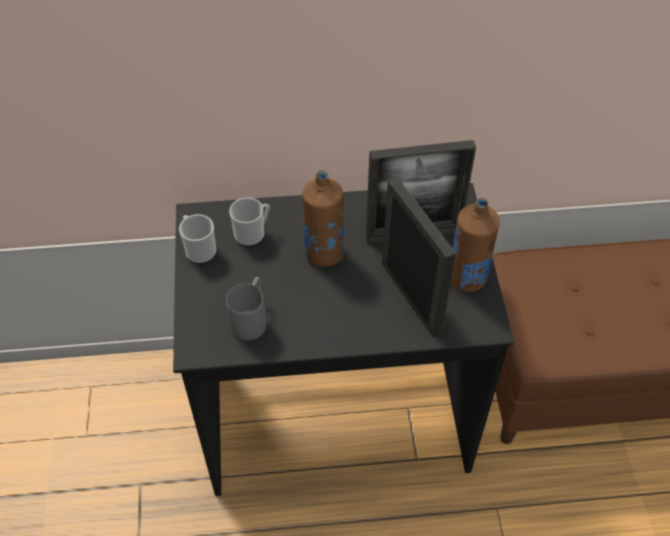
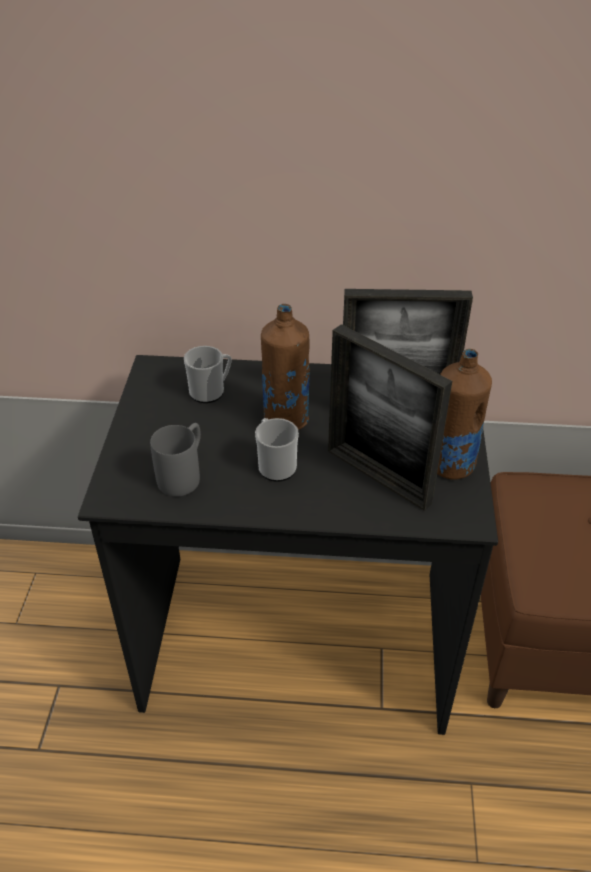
camera: 10 degrees right, 10 degrees down
(199, 249) = (146, 399): mug -> mug (275, 465)
(411, 297) = (378, 476): picture frame -> picture frame turned 150 degrees clockwise

